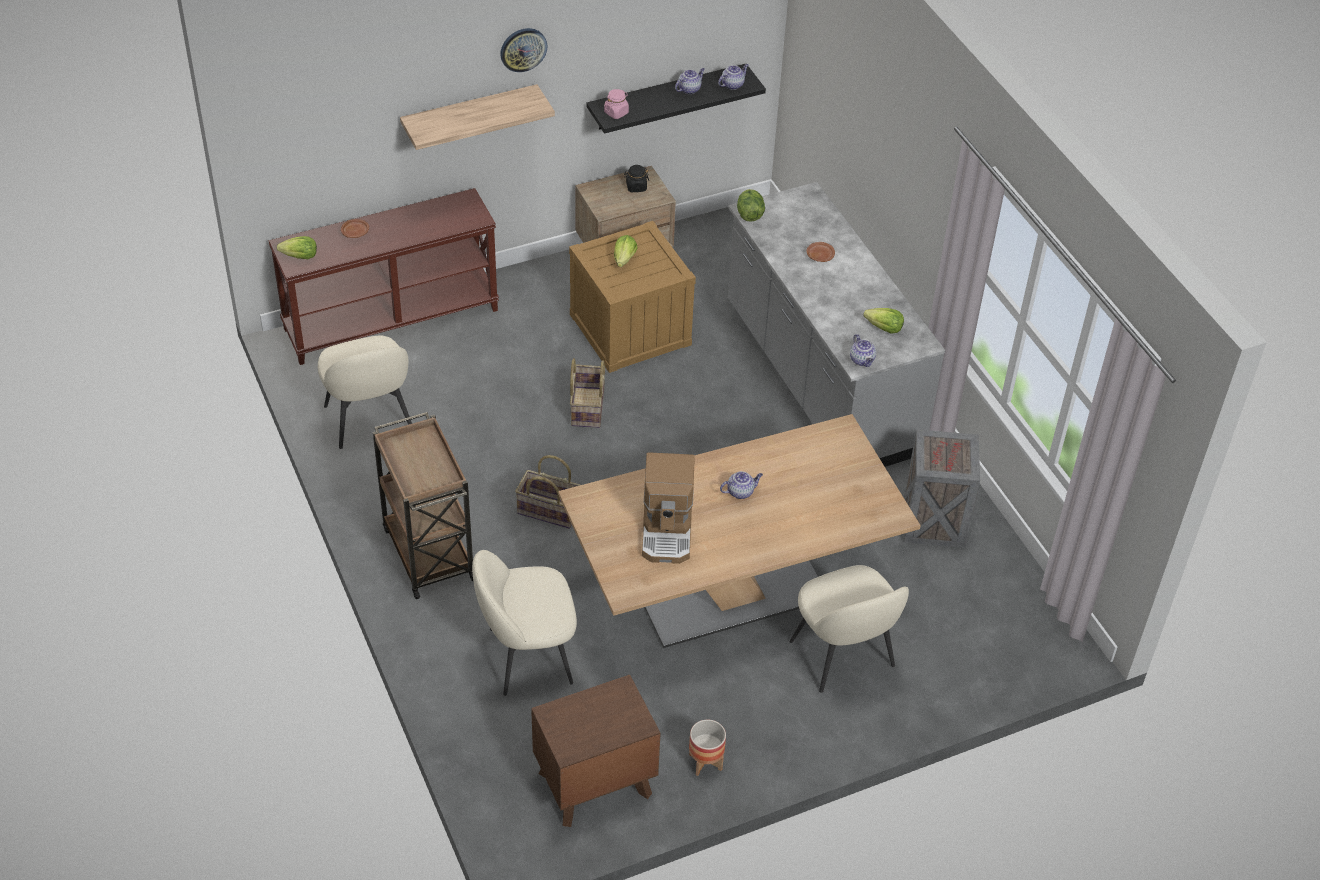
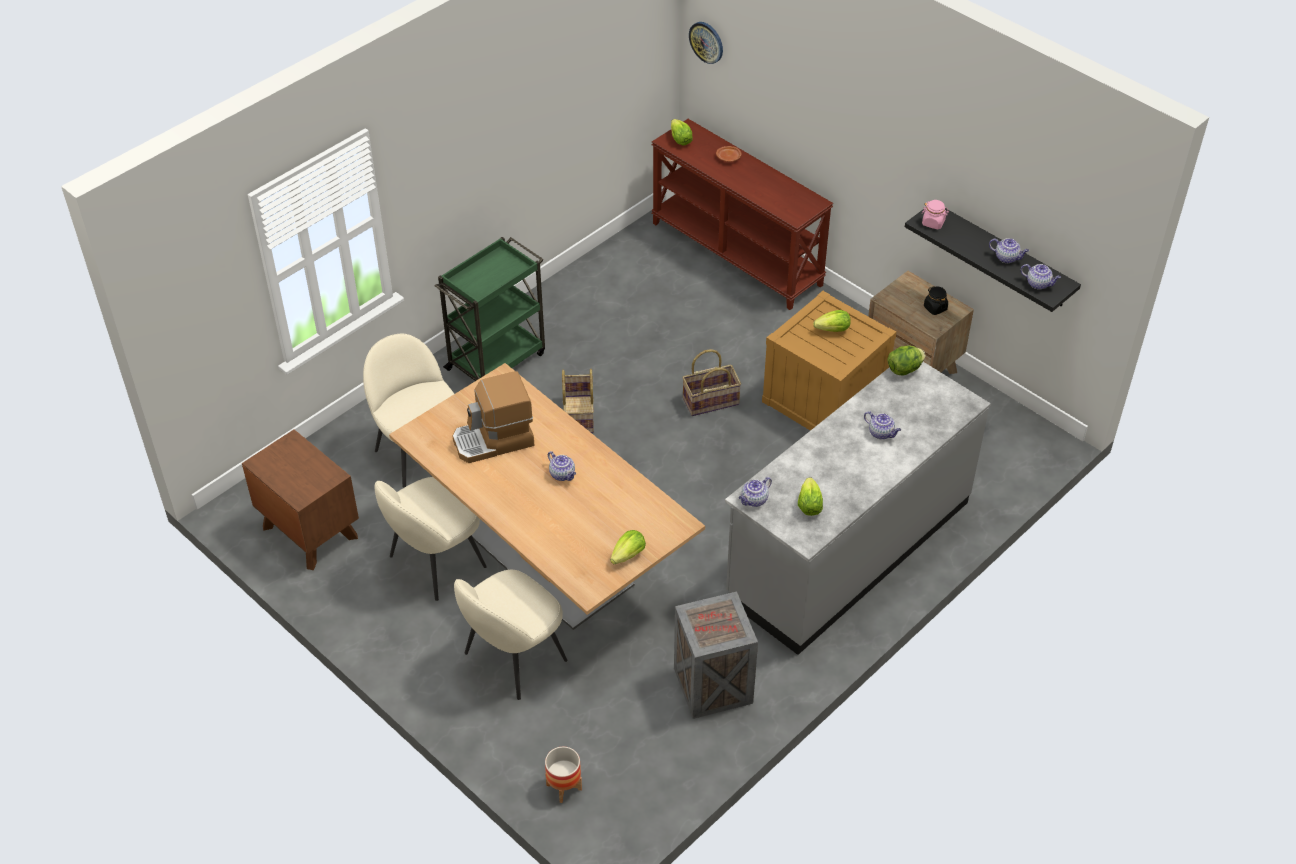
camera: 70 degrees right, 0 degrees up
(369, 420) = (617, 281): beige chair -> beige chair (435, 563)
(428, 552) = (497, 360): brown cart -> green cart
(470, 115) = (841, 134): shelf -> none
(523, 49) = (891, 107): wall clock -> wall clock (706, 42)
(705, 762) = (357, 595): planter -> planter (564, 787)
(820, 256) = (881, 433): brown plate -> teapot
(865, 476) = (628, 555): none -> lettuce

